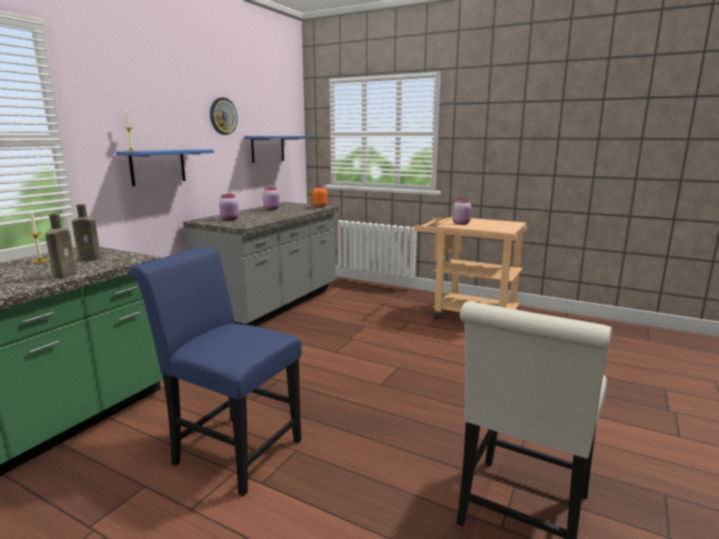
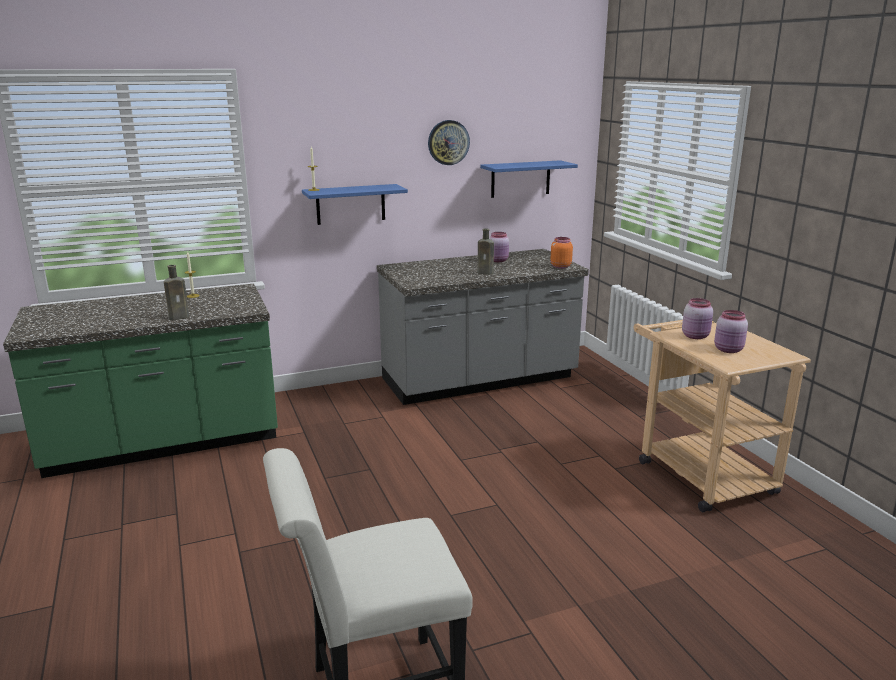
camera: 40 degrees right, 5 degrees up
(91, 258) = (224, 302): brown bottle -> brown bottle (486, 273)
(230, 219) = (421, 271): pink jar -> pink jar (729, 350)
(231, 449) = (255, 514): blue chair -> none

